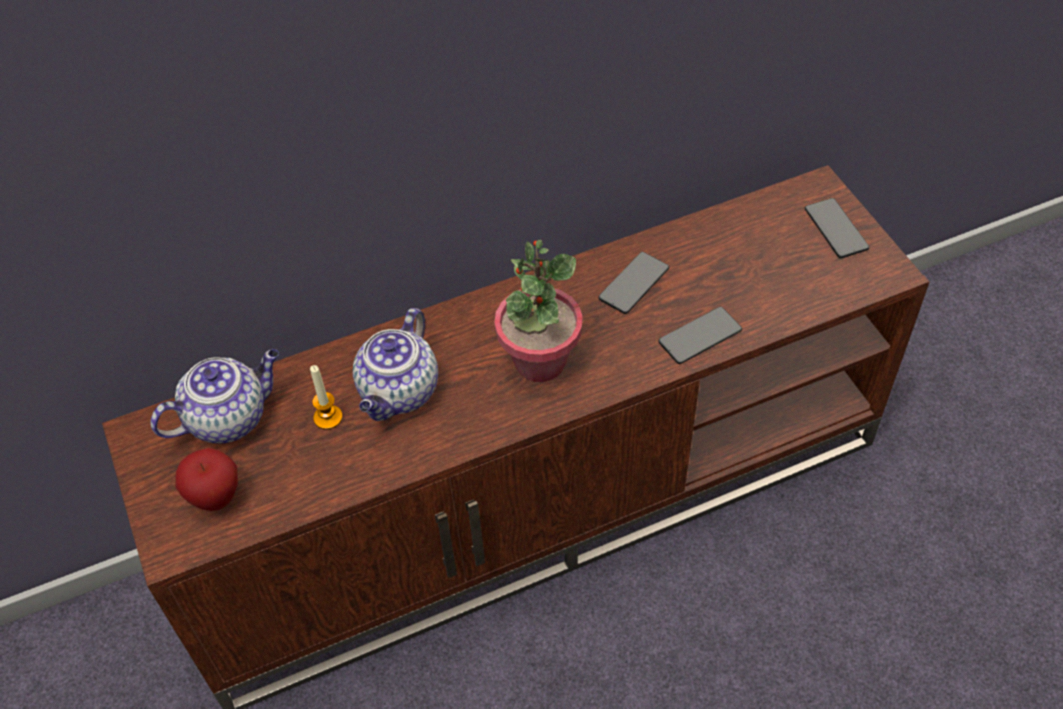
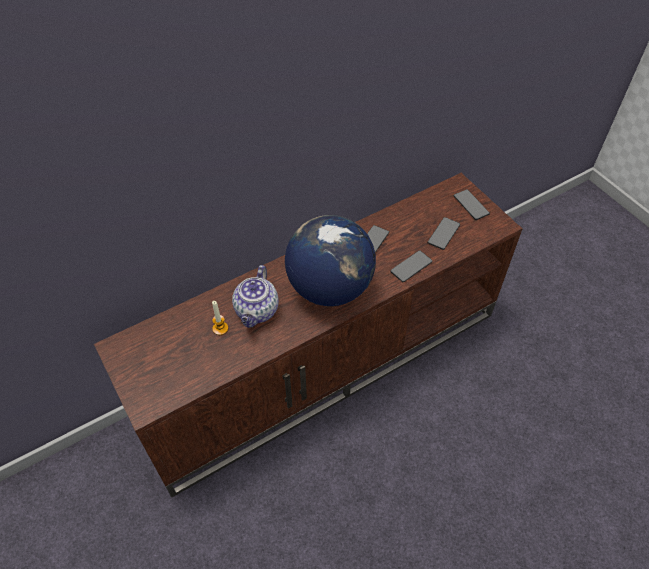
camera: 10 degrees left, 0 degrees up
(216, 497) = (165, 378): apple -> none
(229, 417) = (165, 334): teapot -> none
(539, 361) = (329, 287): potted plant -> globe
(773, 280) = (443, 234): none -> phone

